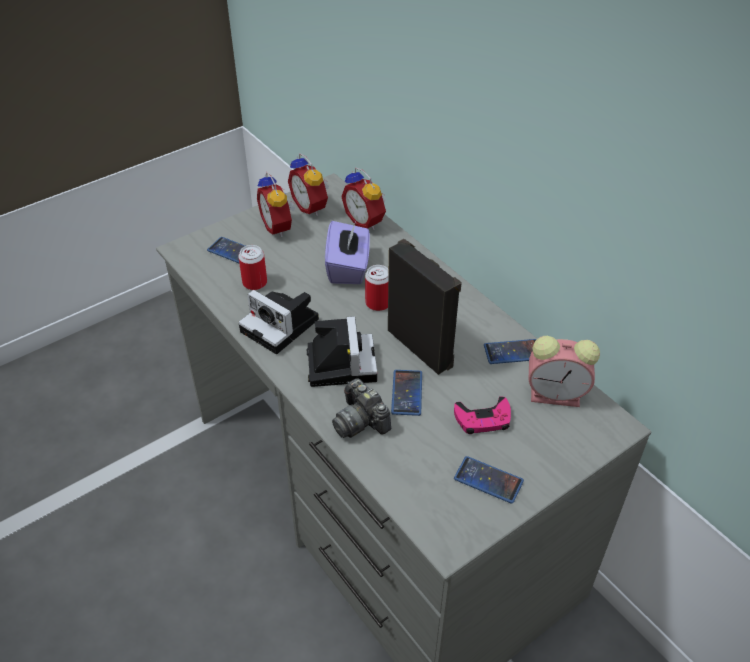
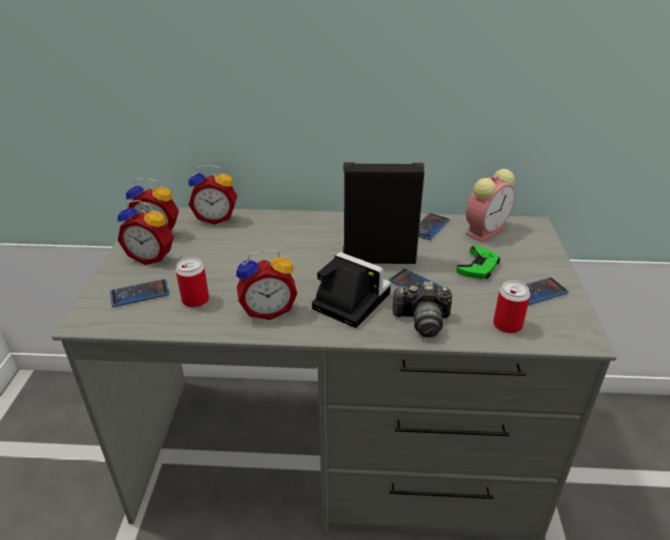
camera: 50 degrees left, 10 degrees down
(282, 326) = (268, 310): camera -> alarm clock
(348, 268) = (252, 248): purple tissue box -> none
(378, 303) = (309, 254): can -> can (507, 325)
(483, 419) = (478, 267): pink game controller -> green game controller

